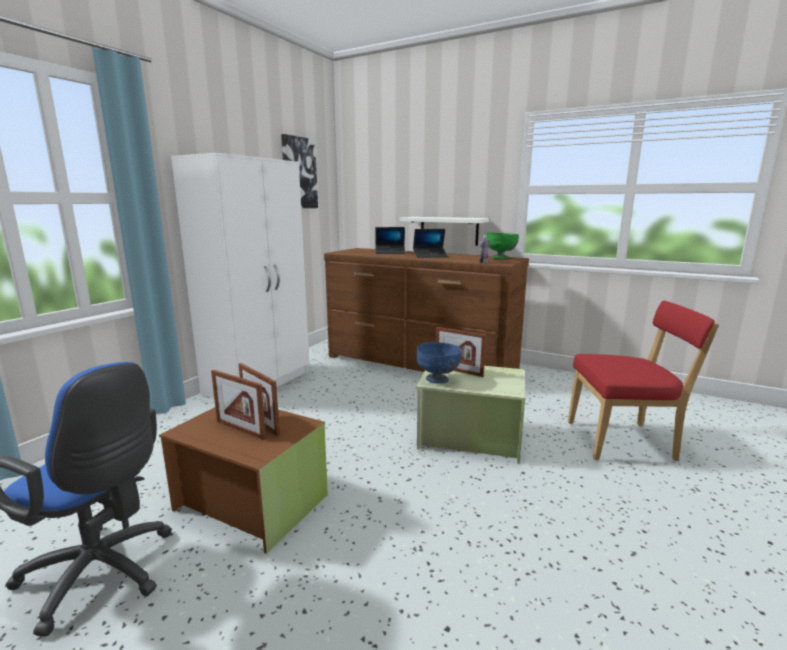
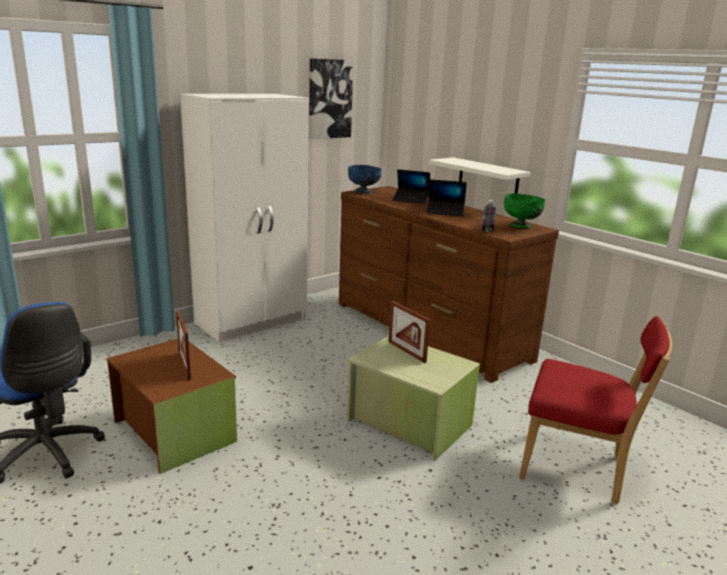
camera: 20 degrees right, 5 degrees up
(240, 430) = (165, 368): picture frame -> none
(437, 380) = (375, 357): blue bowl -> blue bowl (363, 192)

